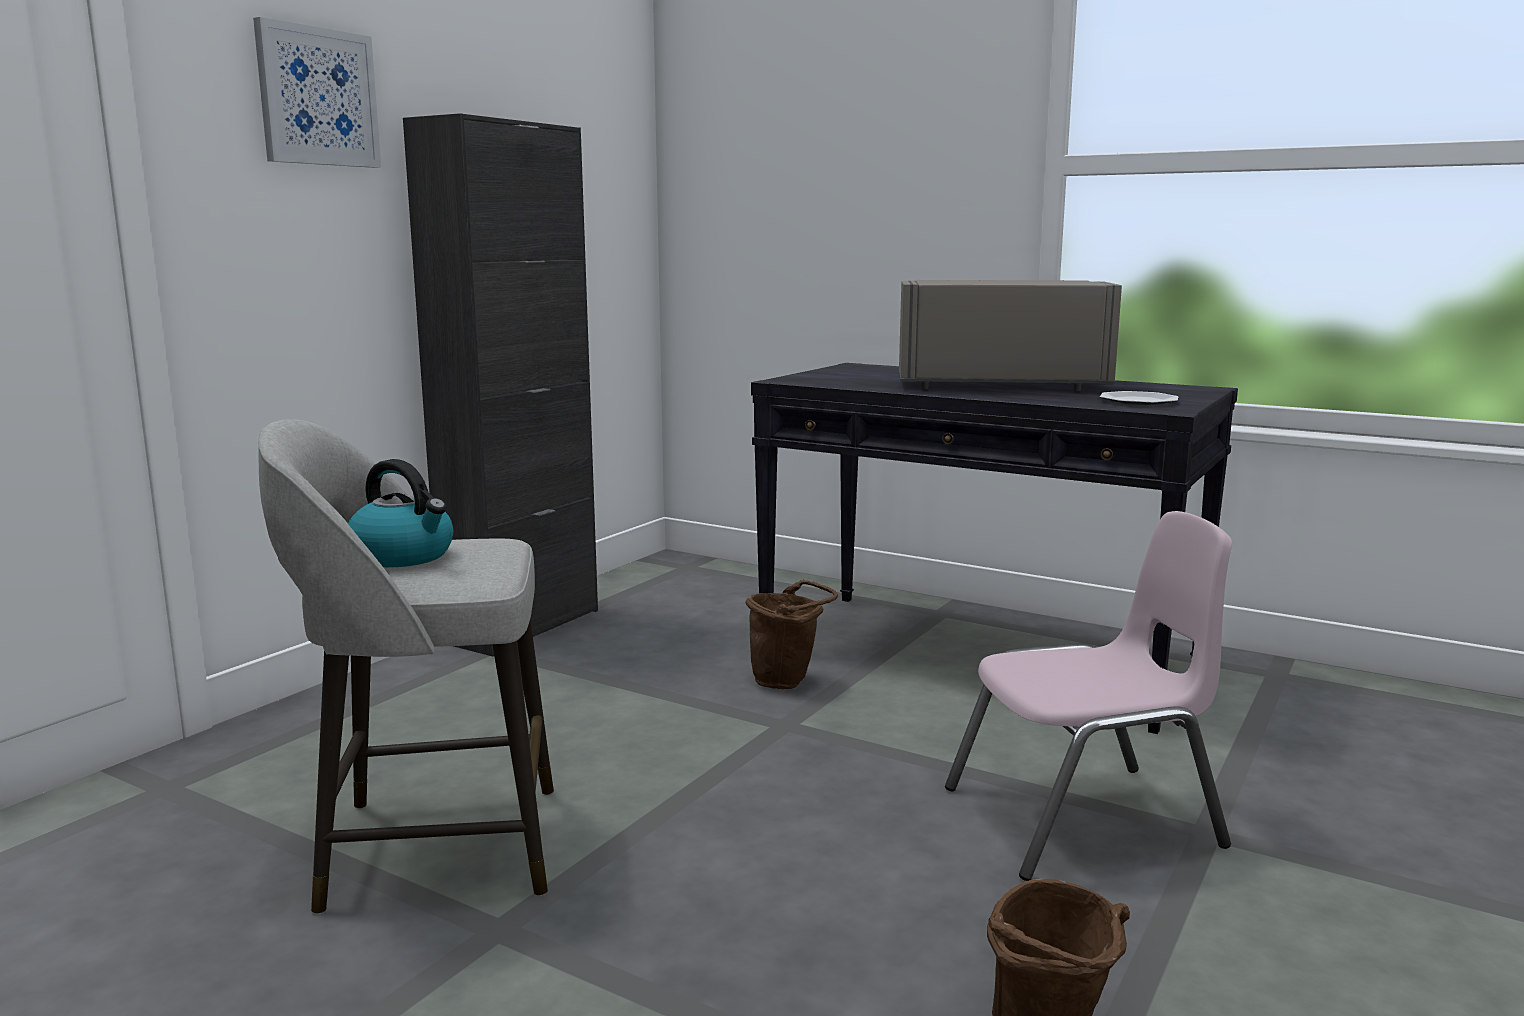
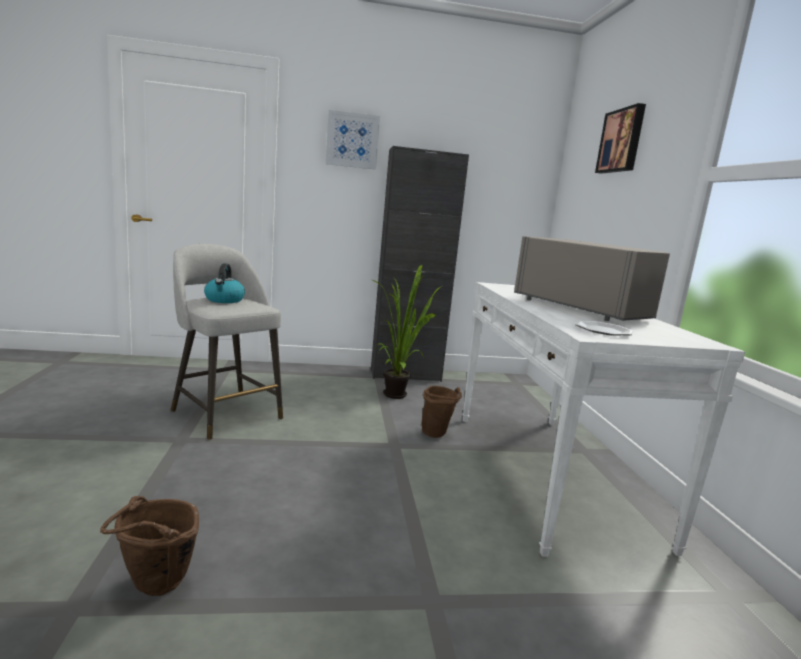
camera: 50 degrees right, 0 degrees up
(596, 658) = (399, 394): none -> potted plant
(841, 104) = (622, 141): none -> picture
(979, 656) = (549, 473): black console table -> white console table
(1084, 819) = (398, 550): pink chair -> none

